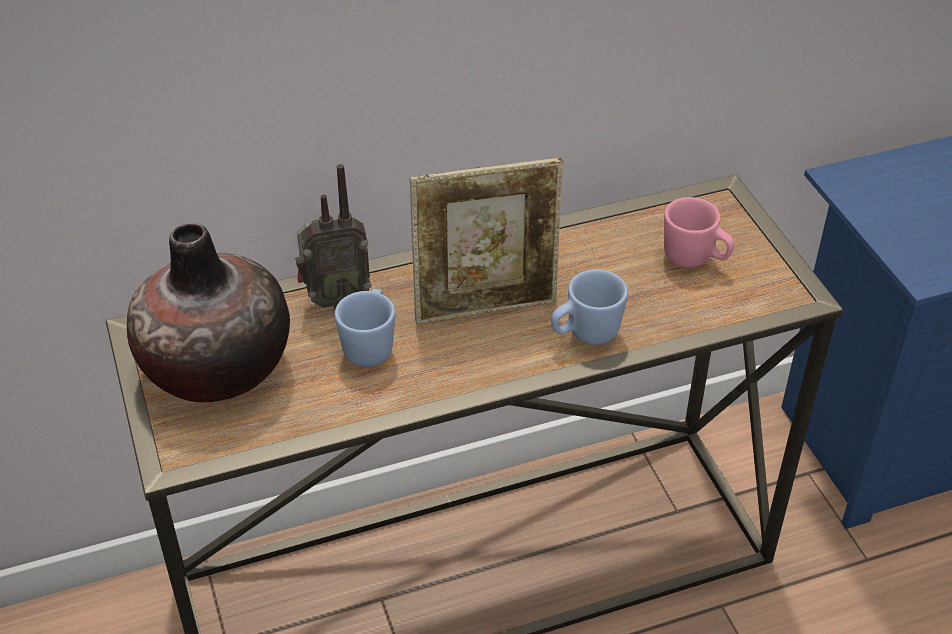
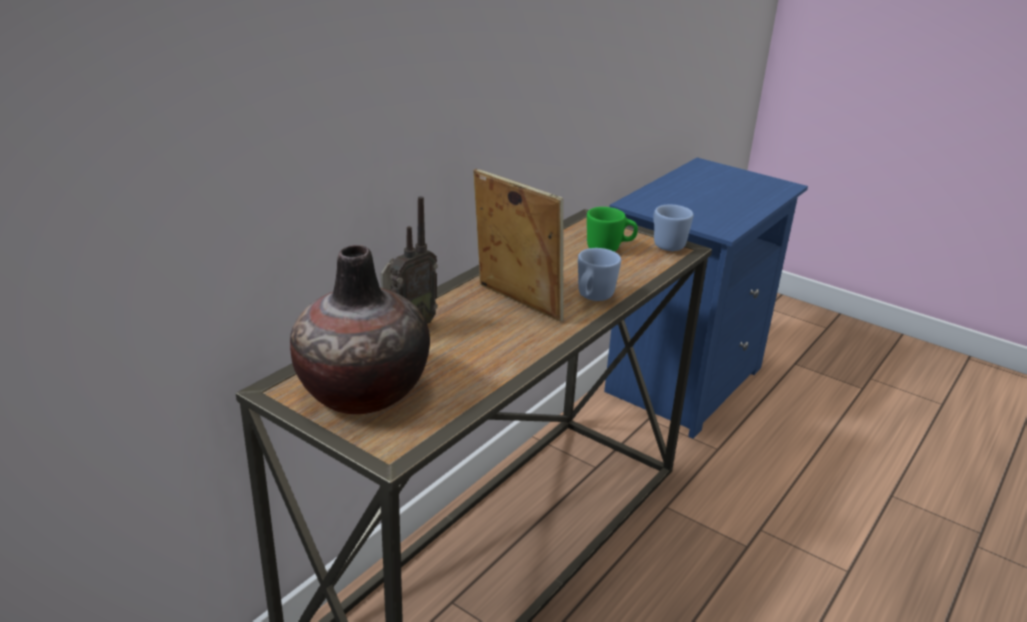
camera: 35 degrees left, 15 degrees down
(370, 346) = (462, 344): blue mug -> blue mug (665, 243)
(486, 308) = (515, 304): picture frame -> picture frame turned 90 degrees counterclockwise
(695, 259) = (609, 249): pink mug -> green mug

